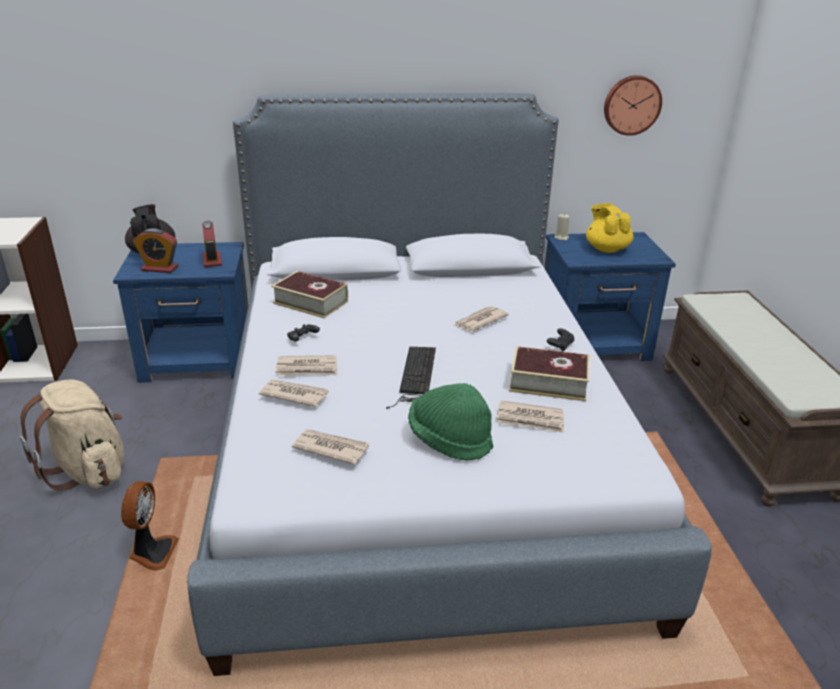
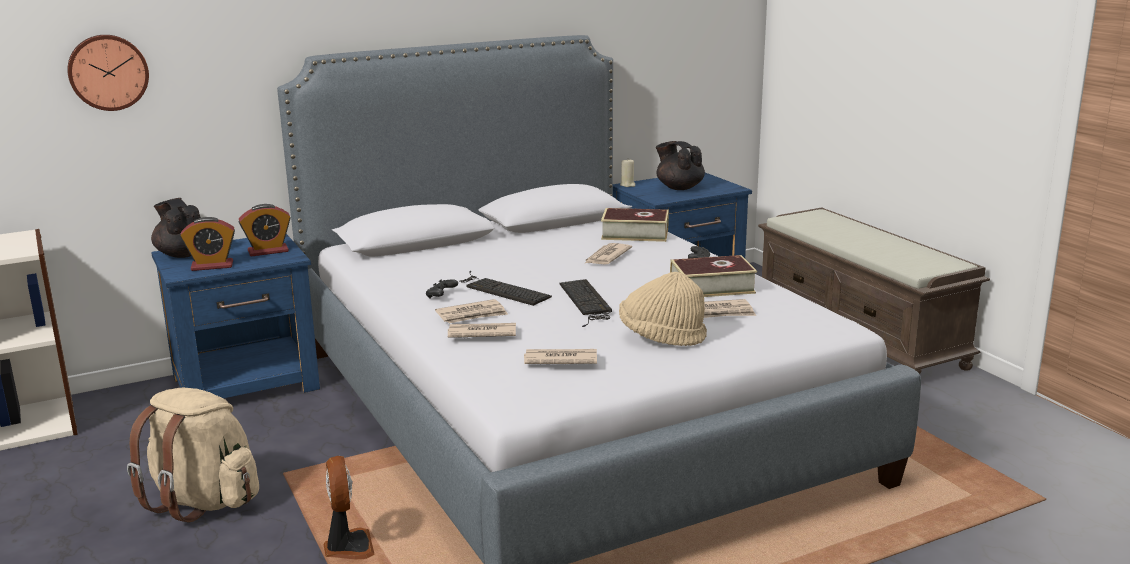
camera: 20 degrees left, 10 degrees down
(212, 260) = (268, 251): alarm clock -> alarm clock turned 105 degrees clockwise
(310, 302) = (417, 269): book -> book (635, 234)
(356, 342) = (500, 289): none -> keyboard
(449, 440) = (661, 337): green hat -> beige hat
(606, 249) = (679, 187): yellow teapot -> black teapot
(631, 105) = (674, 41): wall clock -> wall clock (108, 72)

